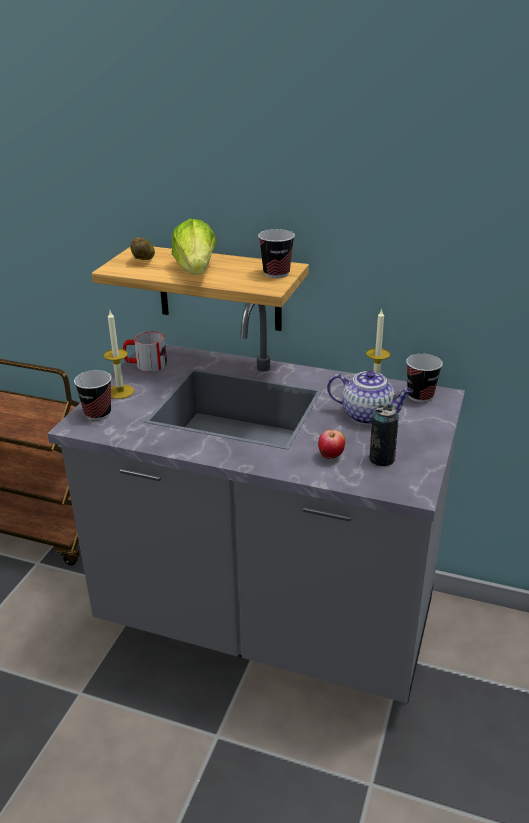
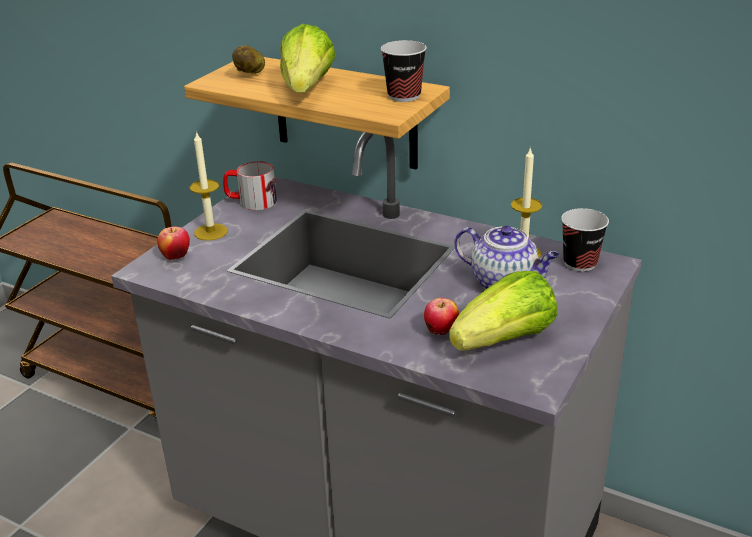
camera: 10 degrees right, 0 degrees up
(98, 413) = (176, 257): cup -> apple
(381, 459) = (505, 340): can -> lettuce

